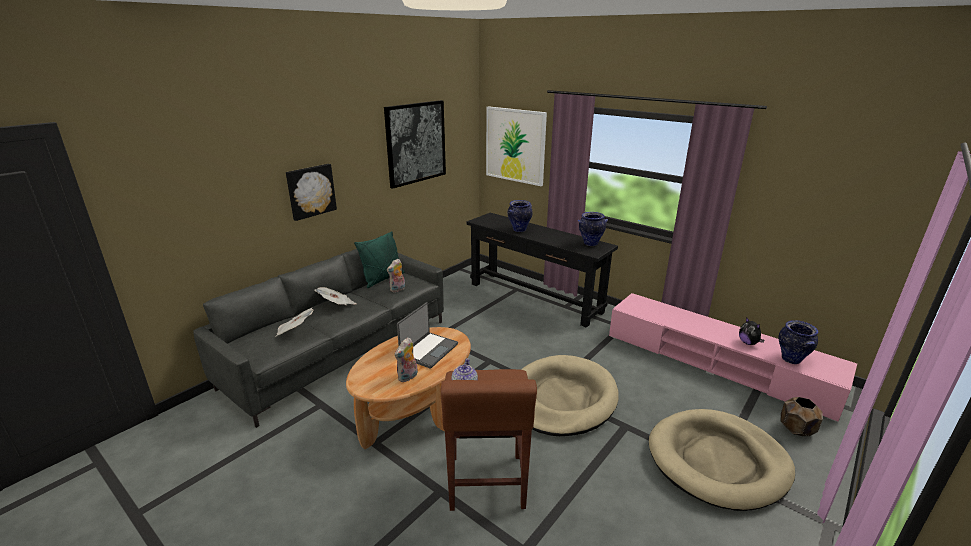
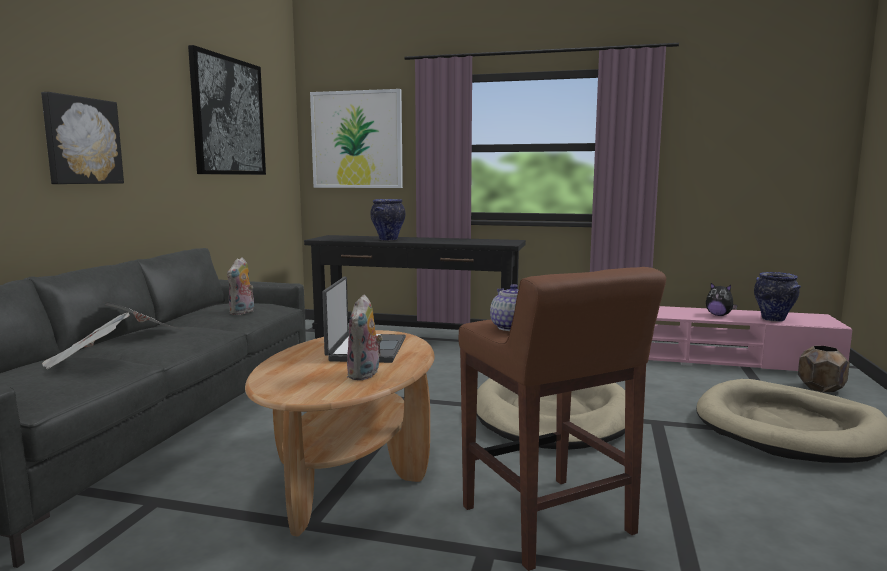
camera: 25 degrees left, 15 degrees down
(382, 279) = (204, 308): green pillow -> none
(590, 244) = (492, 240): vase -> none

